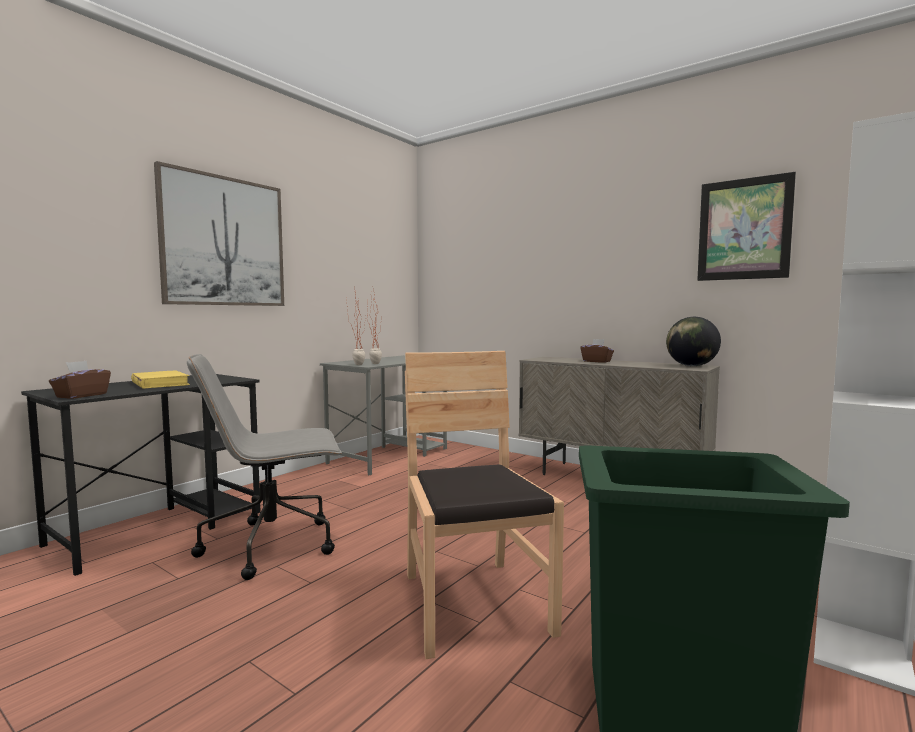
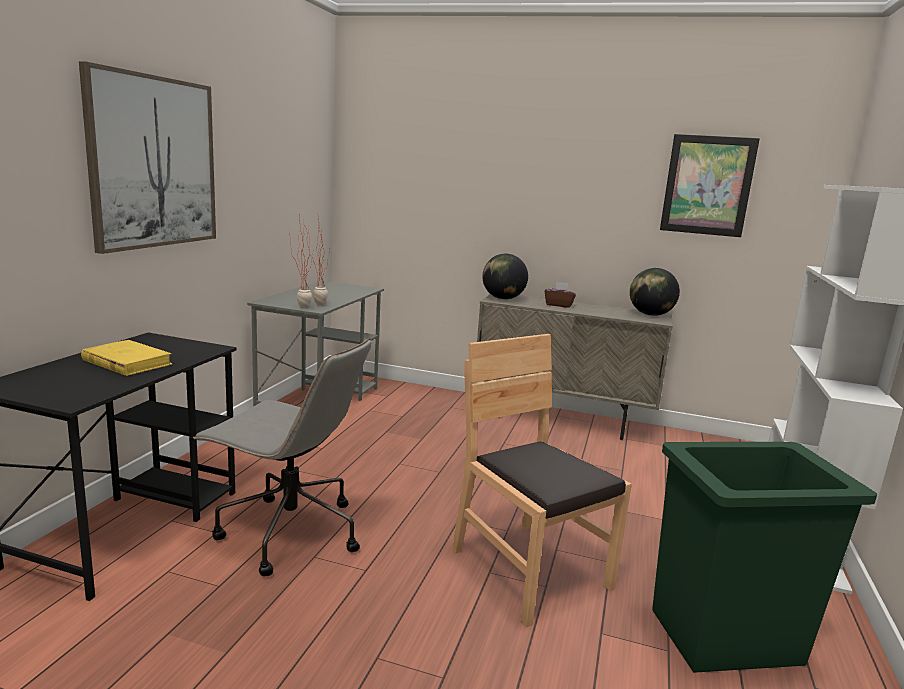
camera: 20 degrees left, 10 degrees up
(81, 395) = (75, 397): brown tissue box -> none
(273, 545) = (288, 532): grey office chair -> grey office chair turned 120 degrees counterclockwise
(545, 359) = (503, 298): none -> globe

